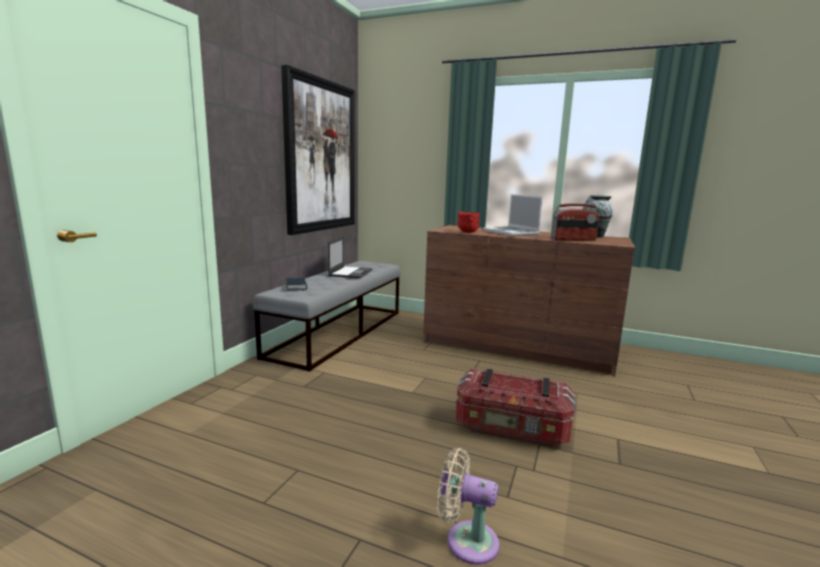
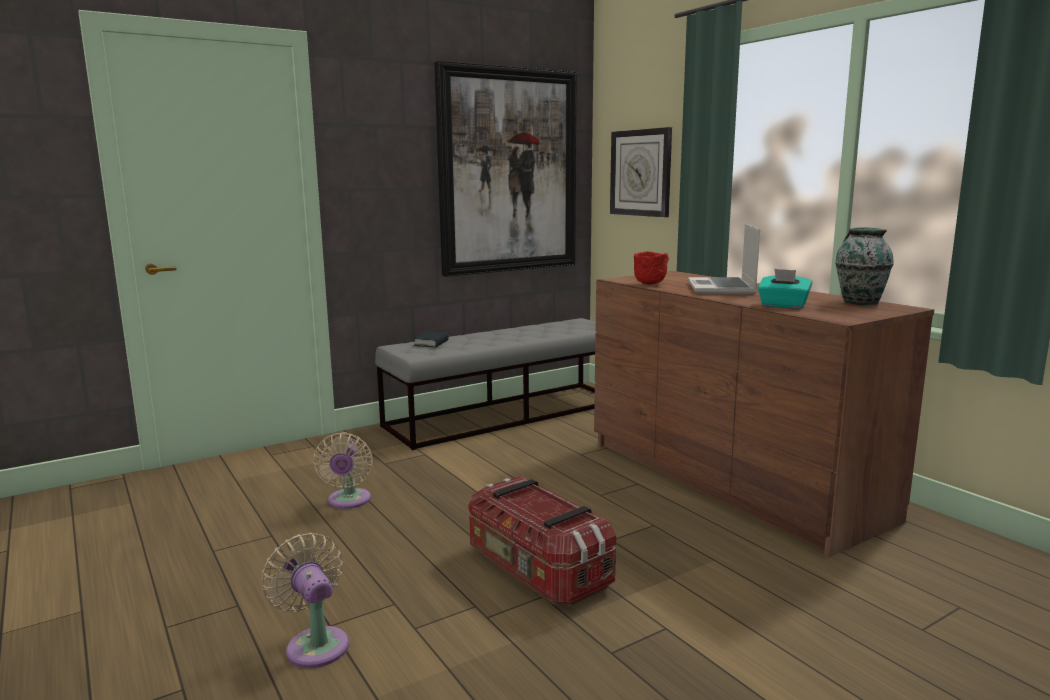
camera: 35 degrees right, 0 degrees up
(320, 422) = (348, 501): none -> beige fan
(350, 272) = (531, 333): laptop -> none
(404, 162) = (641, 173): none -> wall clock
(573, 240) = (783, 305): radio -> turquoise tissue box

